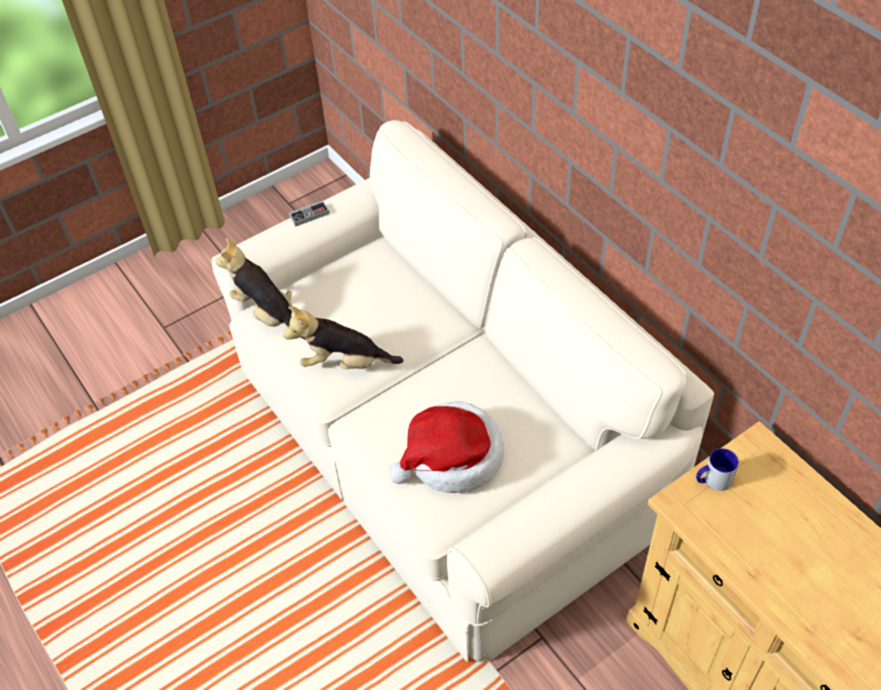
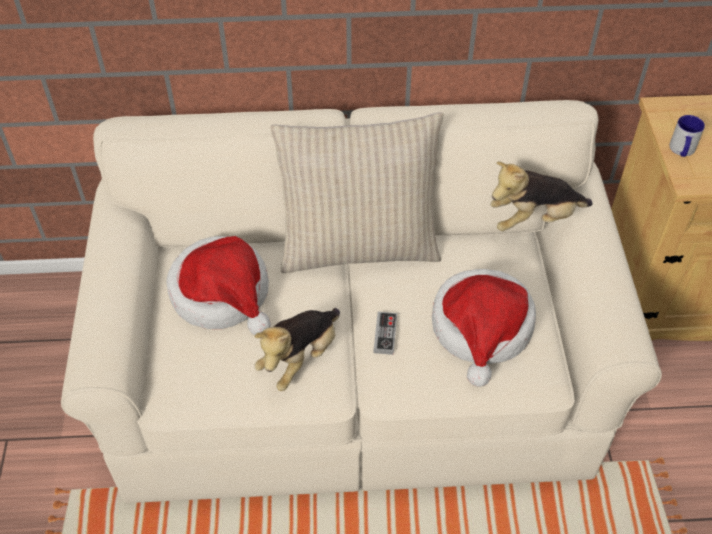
camera: 60 degrees left, 0 degrees up
(268, 314) = (176, 392): plush toy -> plush toy (534, 219)
(309, 215) = (101, 278): game controller -> game controller (385, 334)
(364, 290) = (223, 295): none -> hat
(474, 340) = (358, 246): none -> beige pillow

